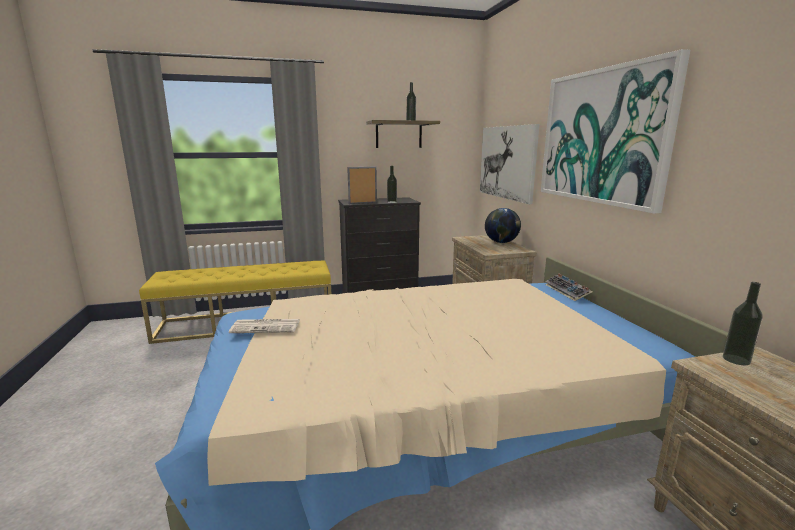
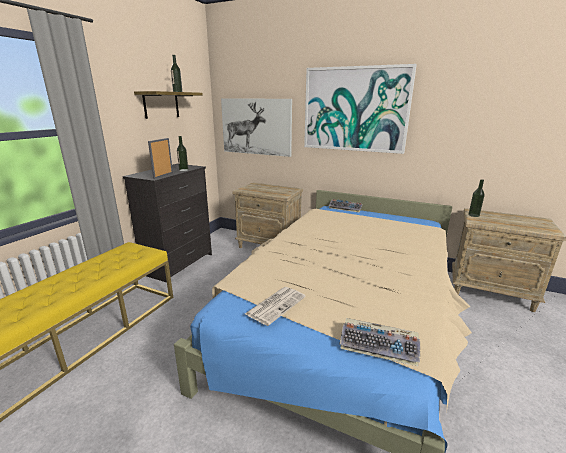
camera: 50 degrees left, 5 degrees up
(243, 389) = (379, 346): none -> keyboard
(501, 242) = (271, 187): globe -> none

